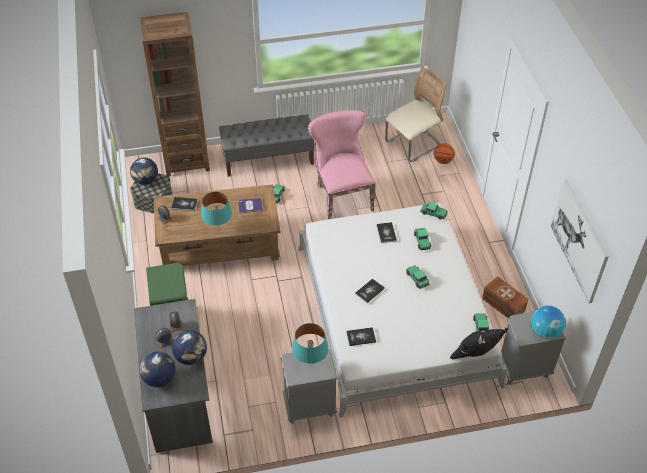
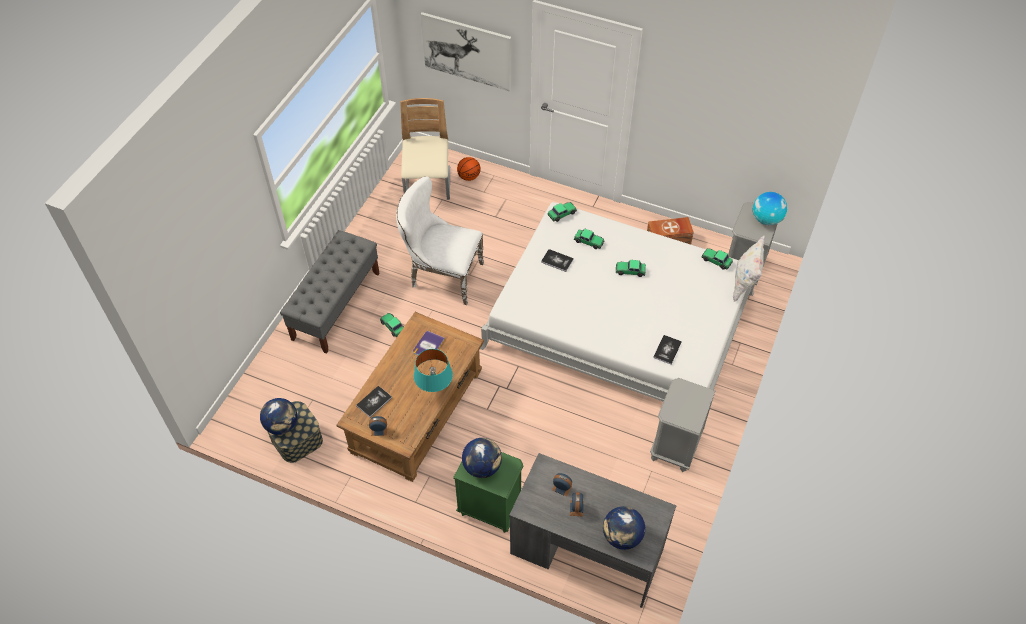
camera: 55 degrees left, 5 degrees up
(186, 161) = (267, 378): brown bookcase -> none
(191, 357) = (613, 494): globe -> globe (482, 467)
(310, 362) = (683, 400): turquoise table lamp -> none
(341, 195) = (442, 276): pink chair -> white chair
(369, 291) = (617, 313): book -> none
(475, 356) = (744, 283): black pillow -> white pillow
(579, 240) = (755, 122): picture -> picture (467, 51)

